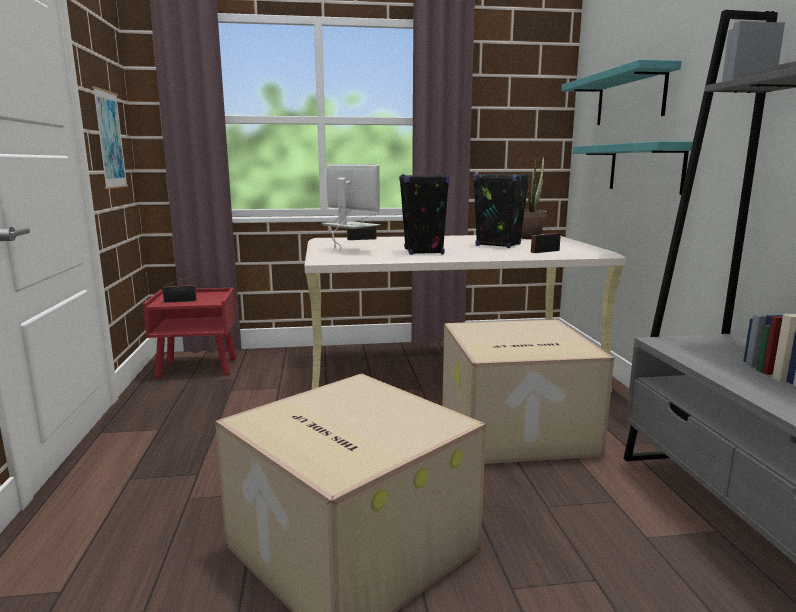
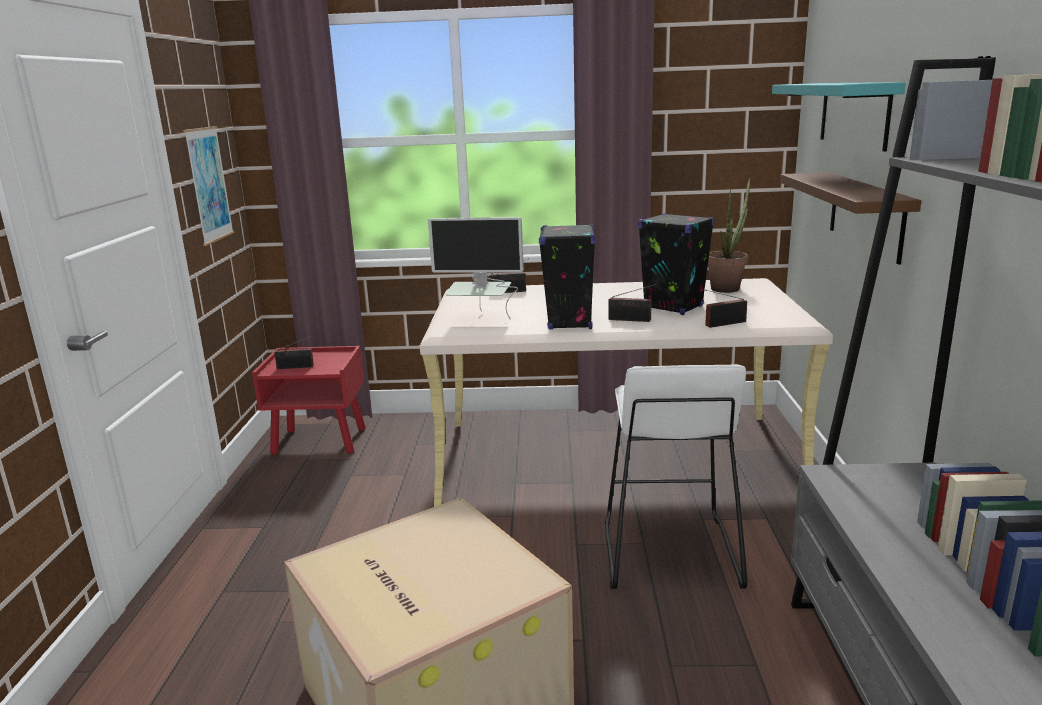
camera: 10 degrees right, 5 degrees up
(350, 251) = (481, 319): monitor -> monitor turned 135 degrees clockwise
(471, 250) = (632, 320): none -> radio
(514, 430) = (668, 552): cardboard box -> white stool
(645, 168) = (866, 215): turquoise shelf -> brown shelf

